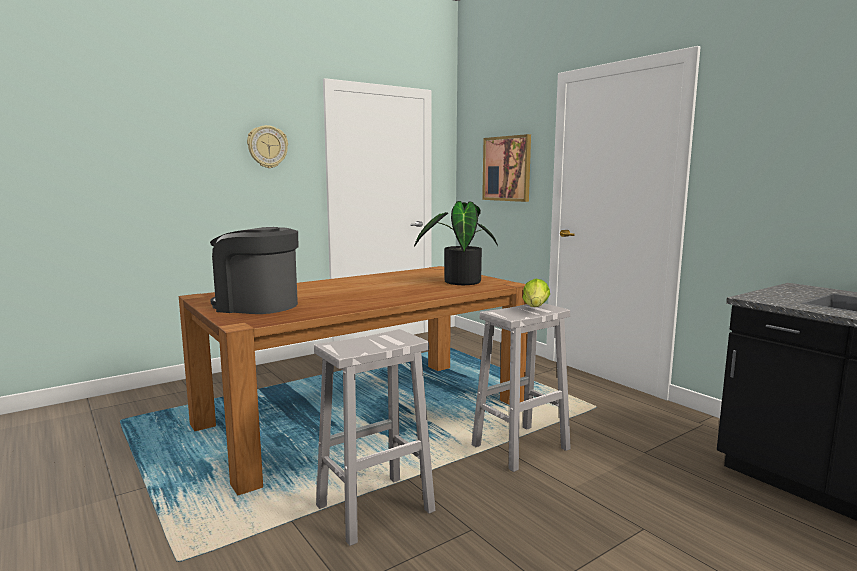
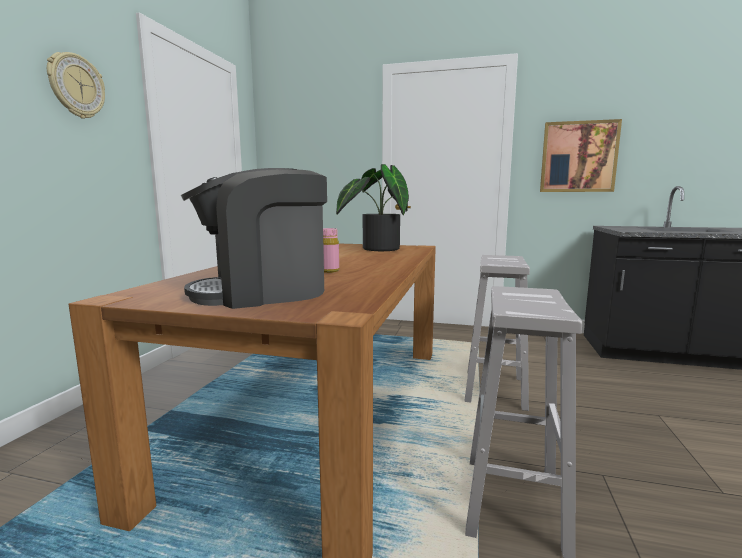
camera: 40 degrees left, 0 degrees up
(341, 297) = (329, 271): none -> pink bottle
(507, 168) = (326, 151): picture -> picture (578, 157)
(535, 308) = (502, 258): lettuce -> none

